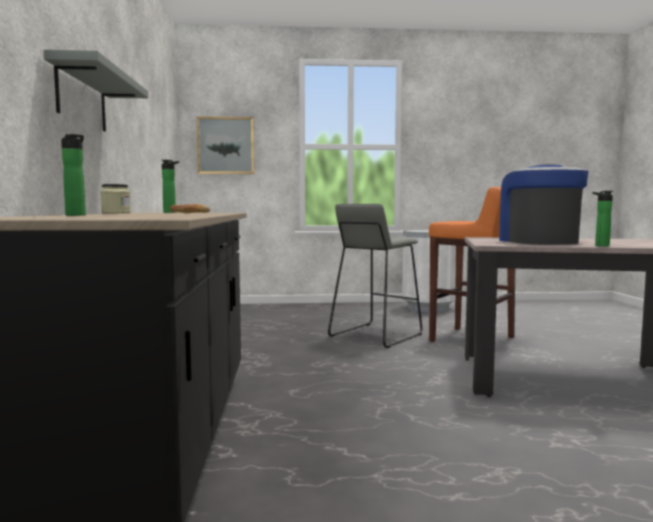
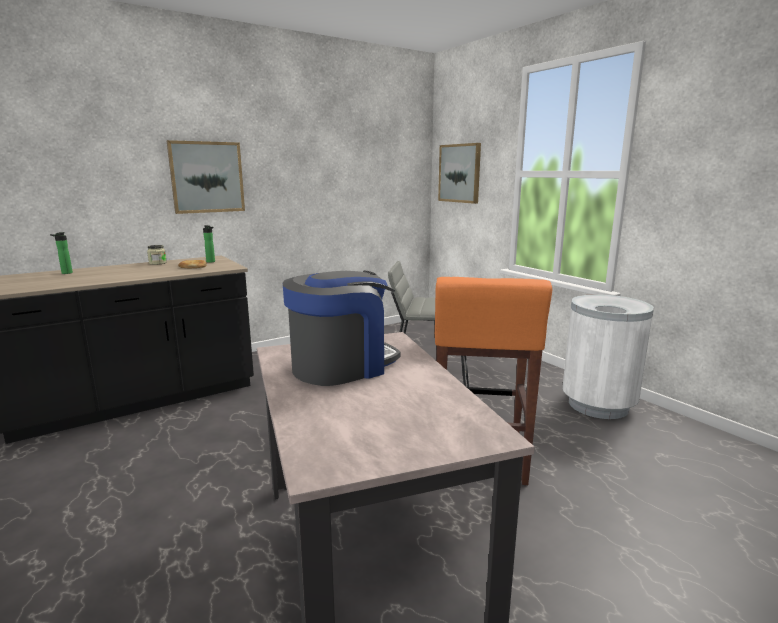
camera: 60 degrees right, 10 degrees up
(81, 98) = (207, 177): grey shelf -> picture
(599, 246) = (285, 397): bottle -> none

